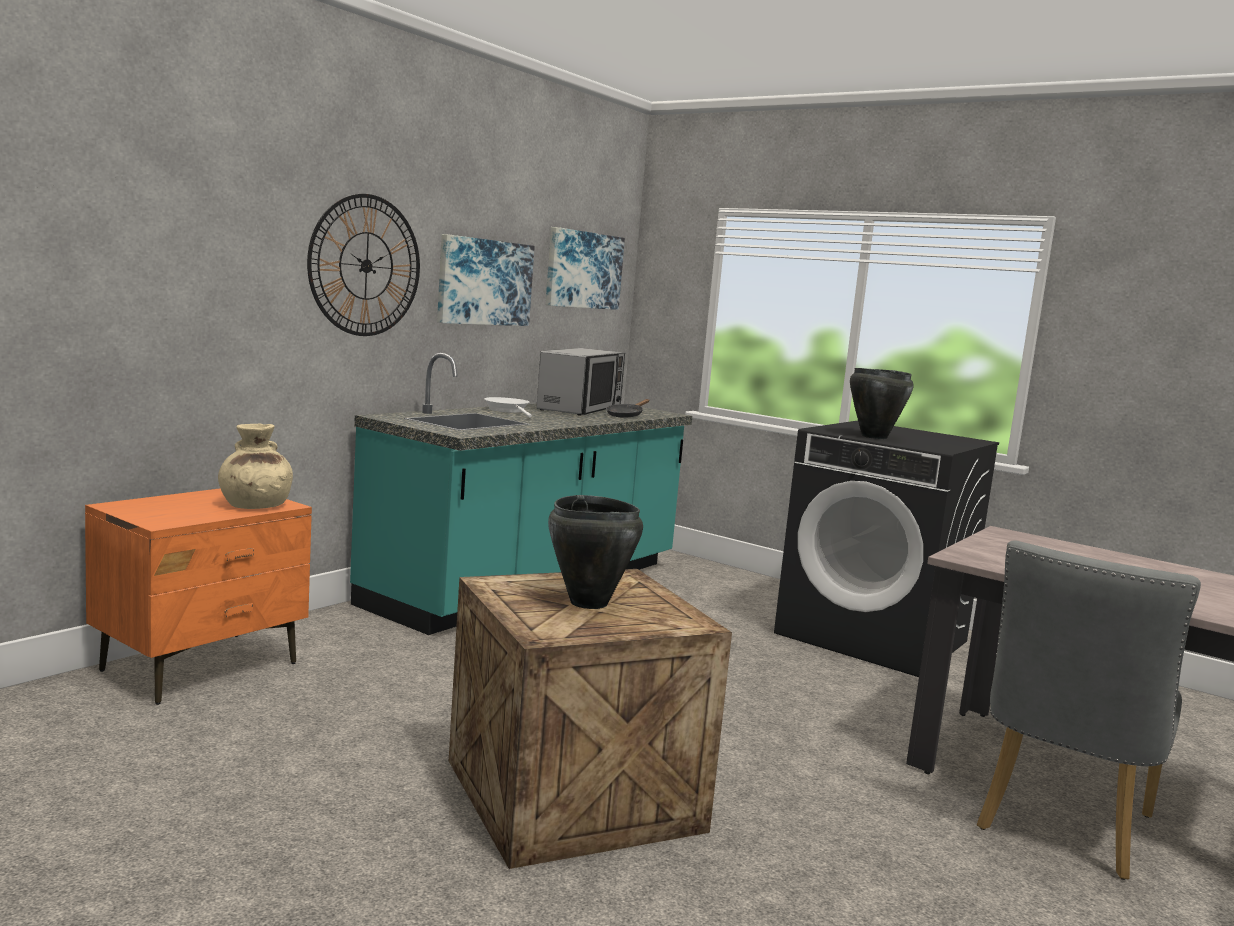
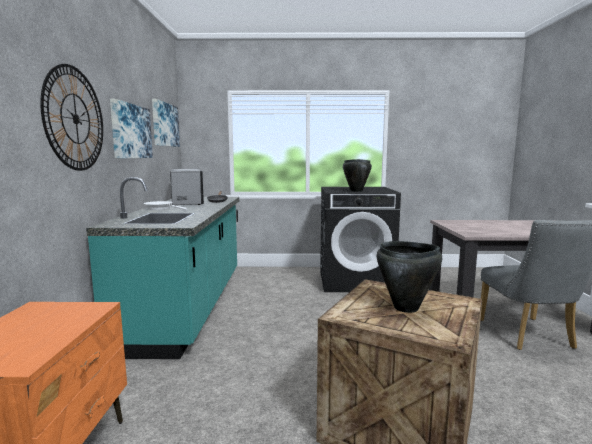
camera: 35 degrees left, 0 degrees up
(255, 506) = (76, 316): beige vase -> none

